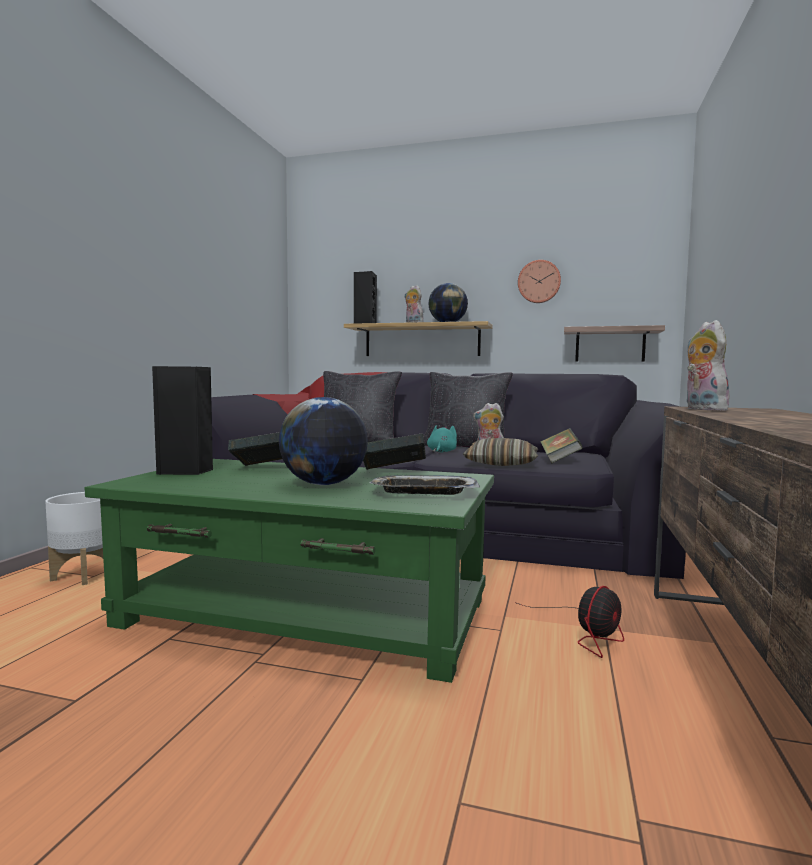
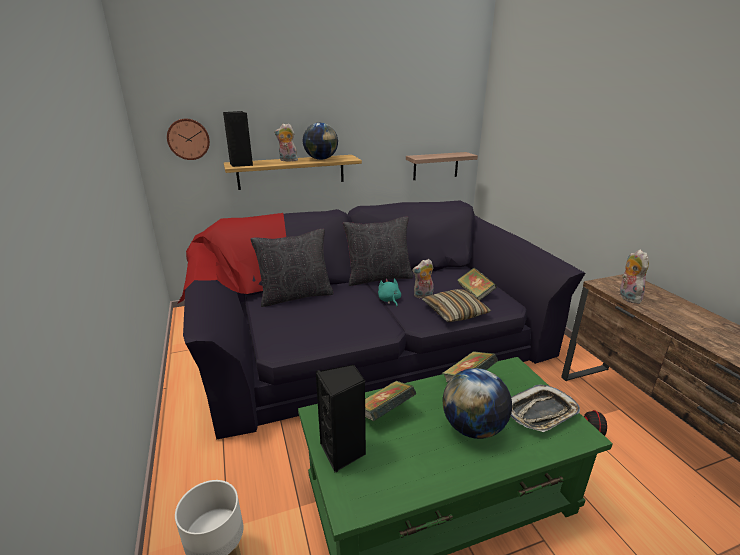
camera: 35 degrees left, 20 degrees up
(539, 282) = (387, 117): wall clock -> wall clock (188, 139)
(702, 409) = (627, 297): plush toy -> plush toy turned 45 degrees clockwise

